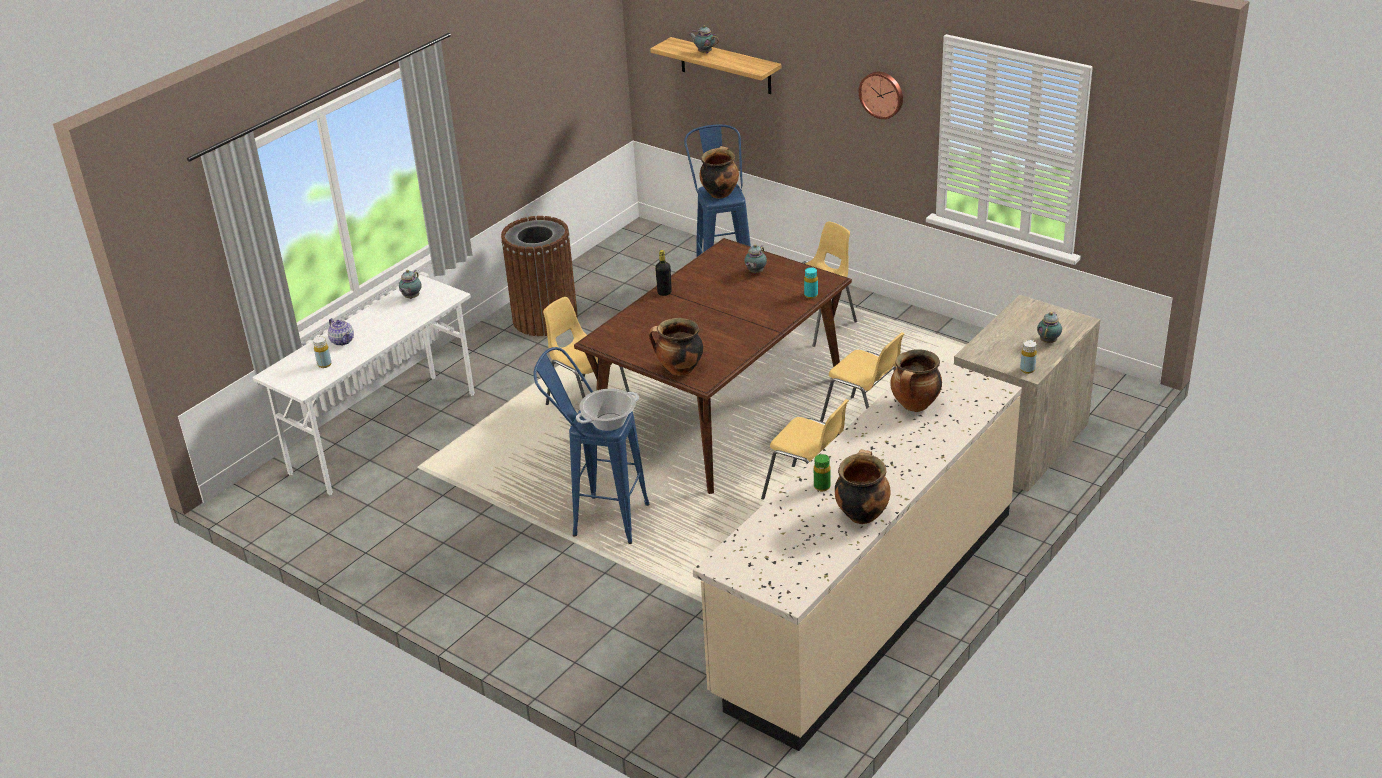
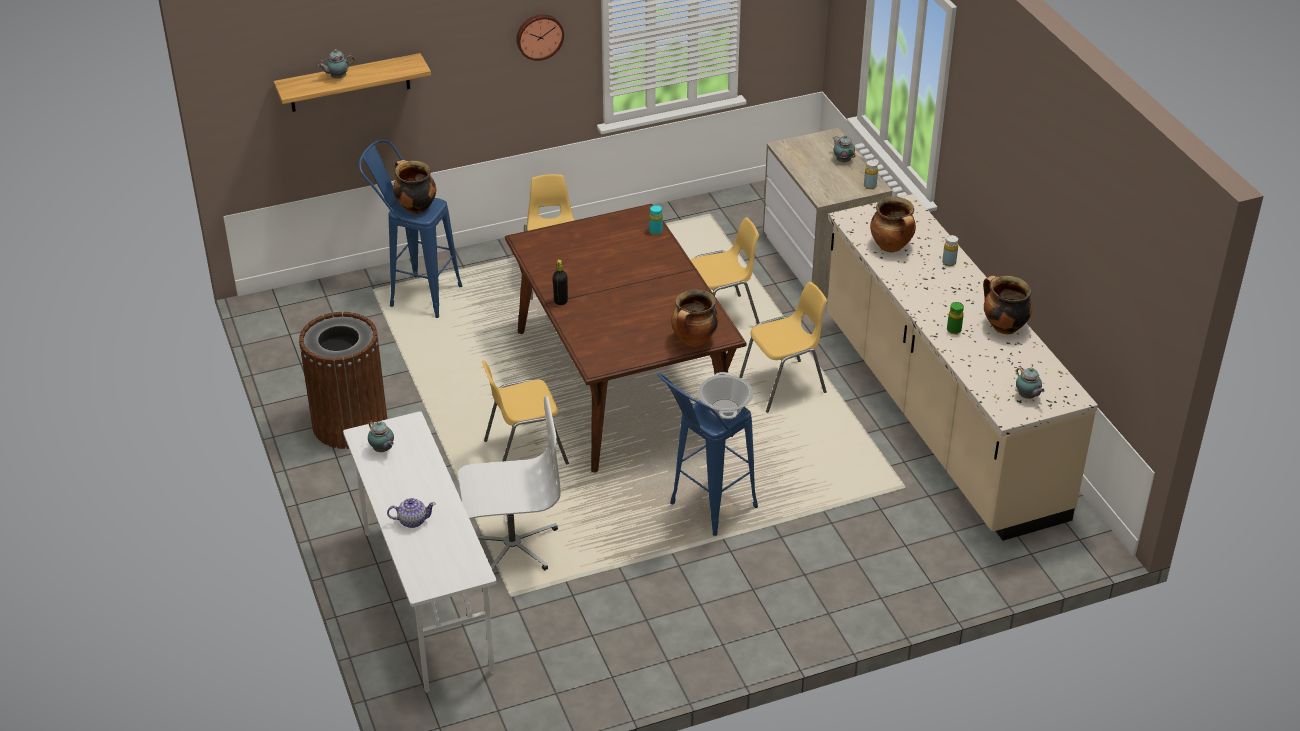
camera: 60 degrees left, 5 degrees up
(324, 364) = (444, 546): yellow bottle -> yellow bottle (949, 262)
(475, 443) = (512, 545): none -> white office chair
(755, 272) = (586, 243): teapot -> teapot (1027, 396)

